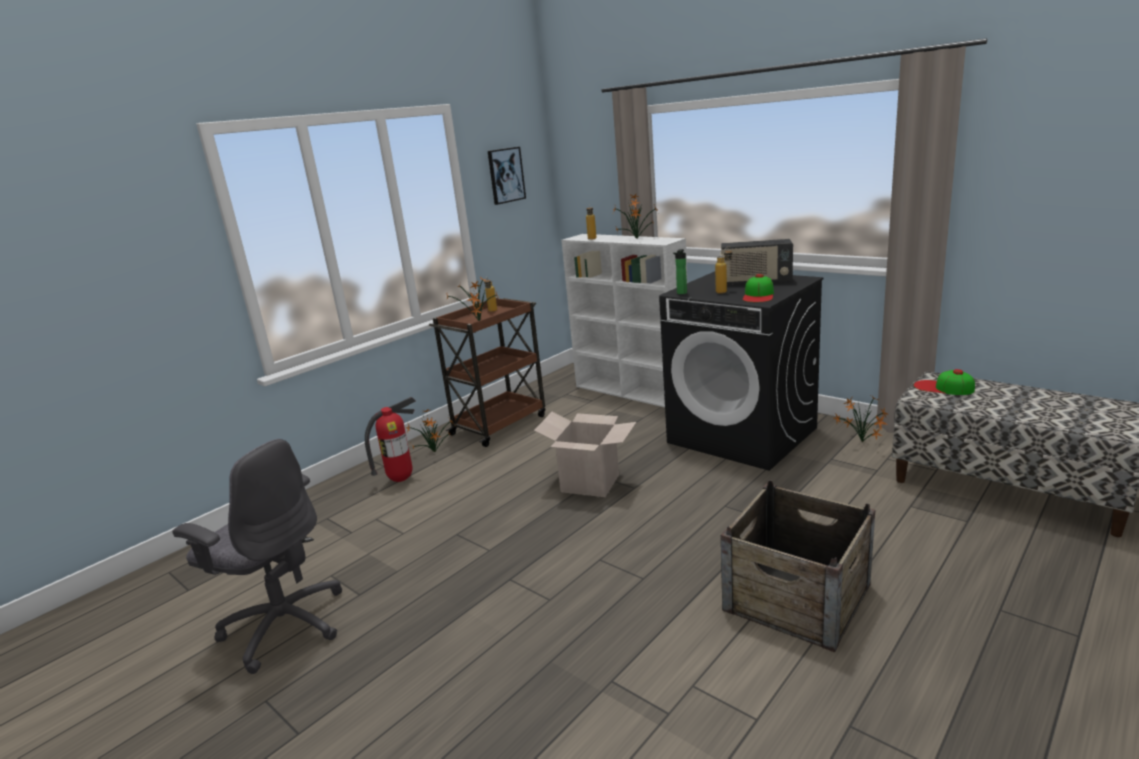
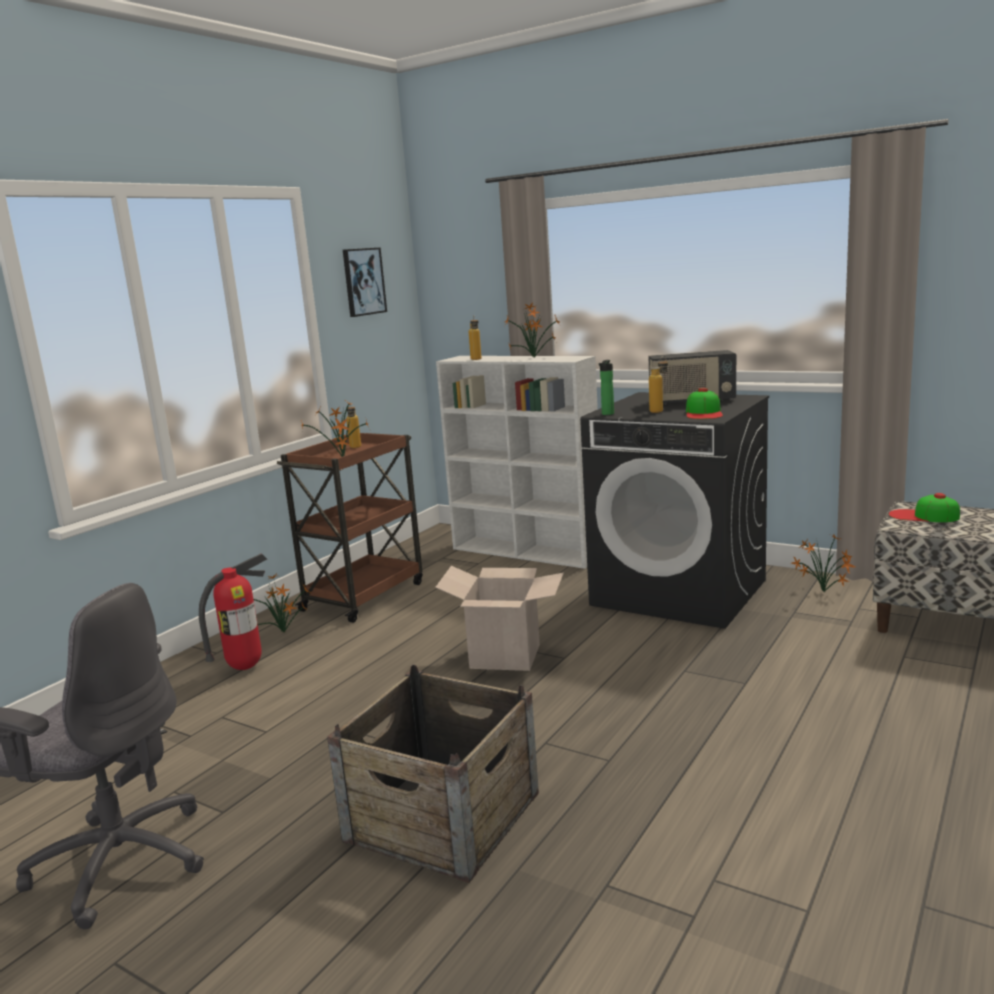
camera: 10 degrees left, 5 degrees down
(797, 597) = (808, 765): crate -> crate (444, 816)

